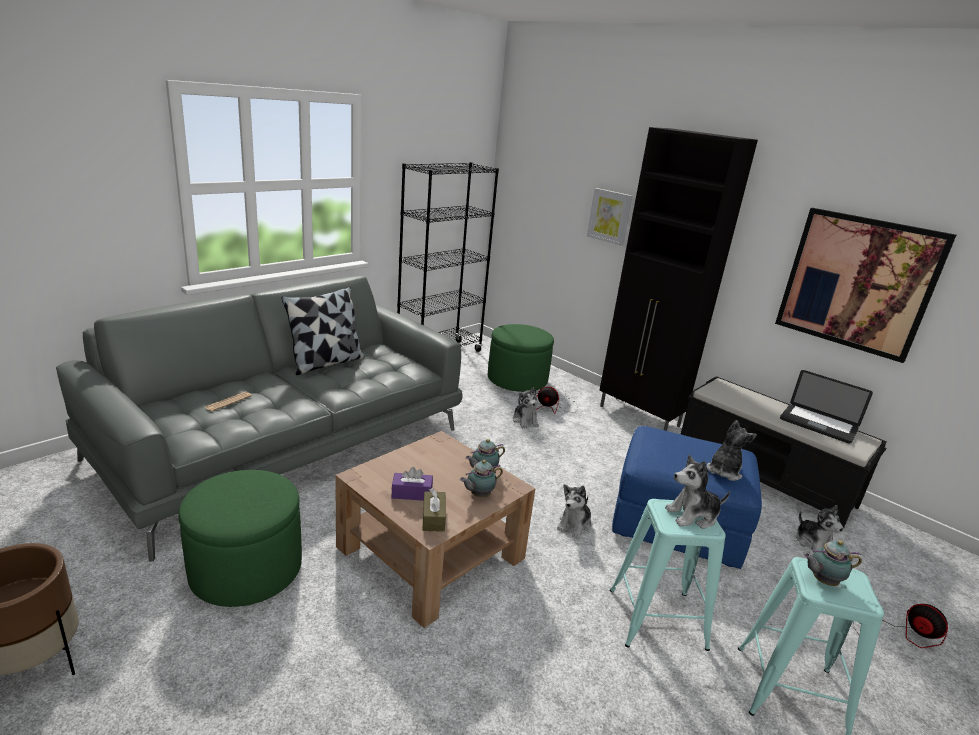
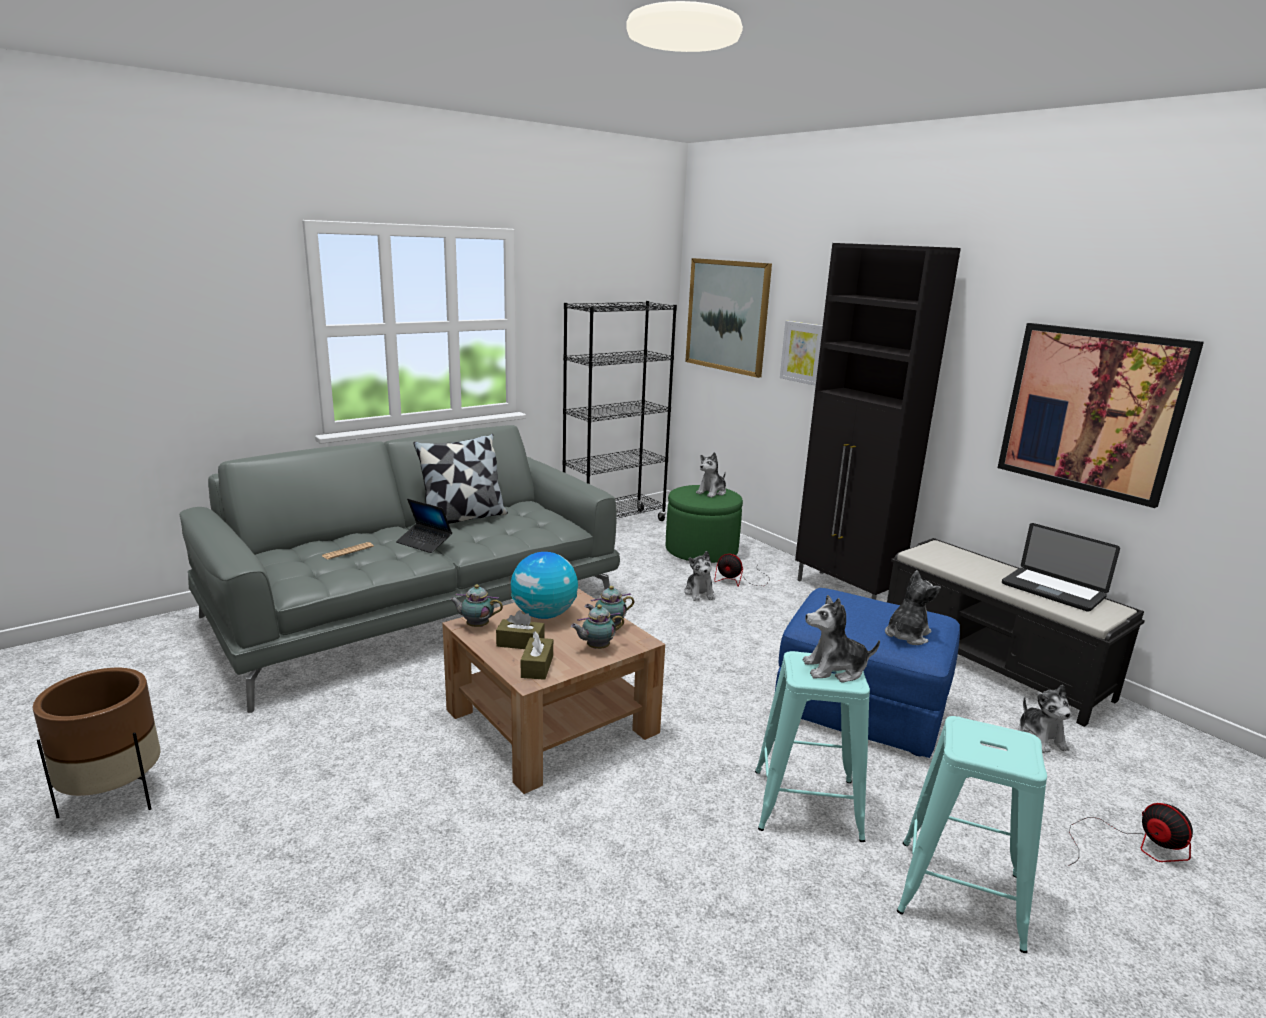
camera: 10 degrees right, 5 degrees down
(246, 569) = (345, 726): green ottoman -> none
(298, 391) = (424, 543): none -> laptop
(411, 493) = (520, 643): purple tissue box -> brown tissue box
(424, 462) = (544, 615): none -> globe
(540, 179) = (727, 316): none -> picture
(574, 525) = (730, 702): plush toy -> plush toy (712, 492)
(822, 581) = (976, 740): teapot -> teapot (476, 626)

